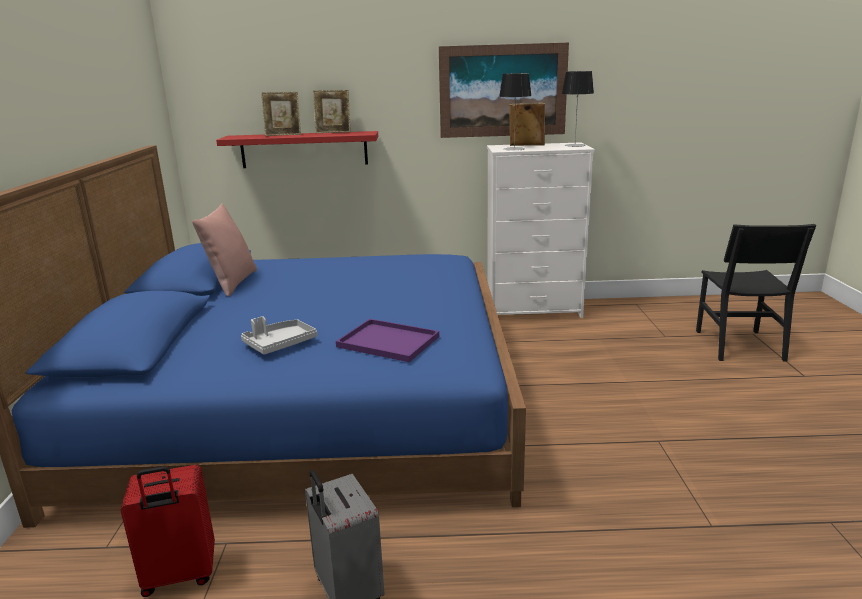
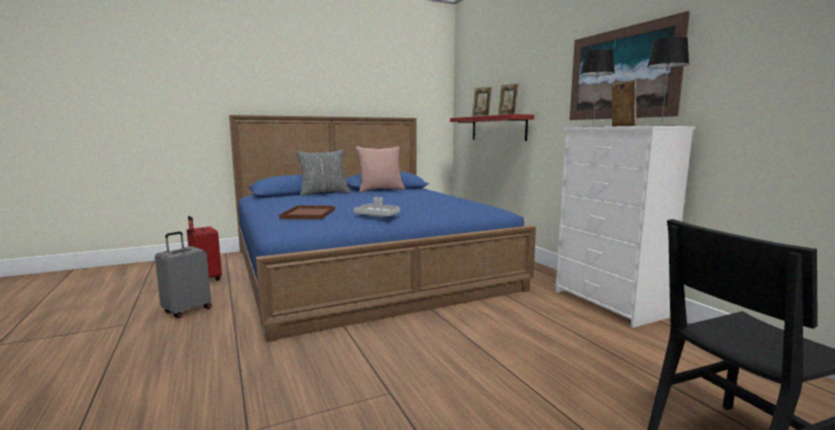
camera: 65 degrees right, 10 degrees down
(200, 320) = (323, 194): none -> grey pillow
(279, 344) = (297, 203): grey tray -> grey tray (378, 216)
(386, 342) = (308, 213): purple tray -> brown tray

